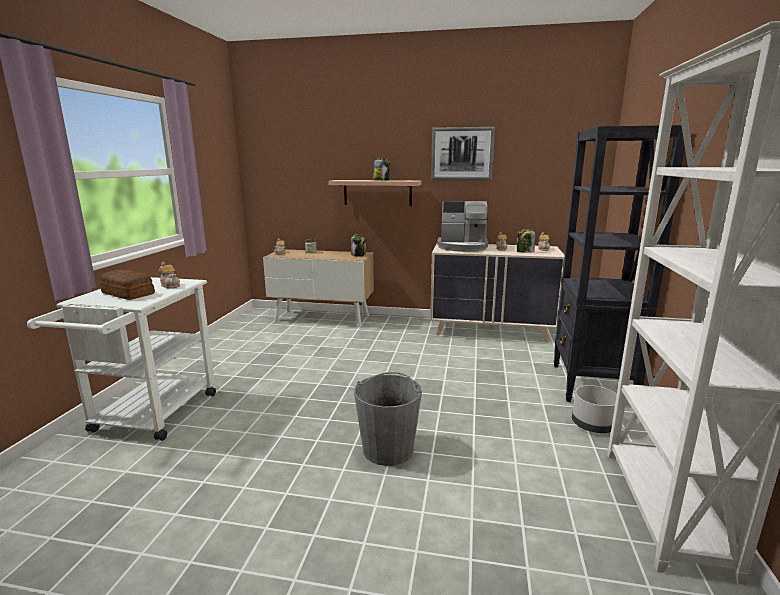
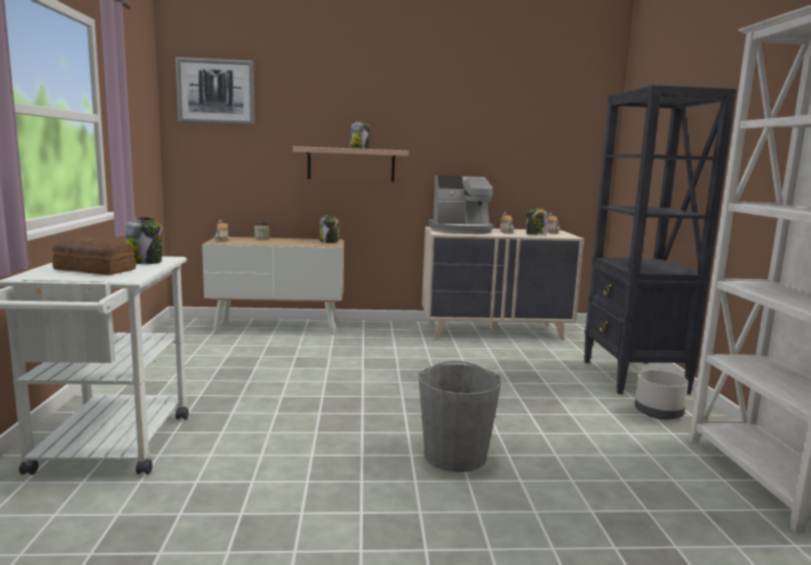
camera: 15 degrees left, 5 degrees down
(170, 285) = (145, 262): teapot -> jar
(462, 153) = (455, 120): picture -> picture (216, 91)

